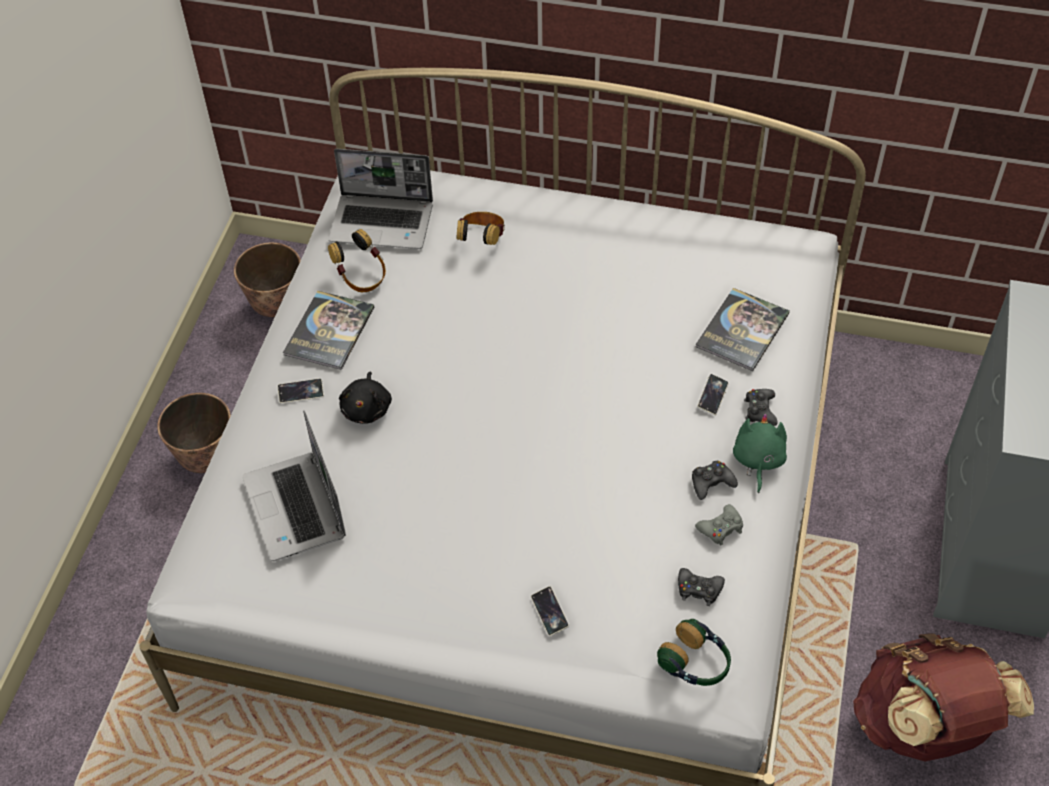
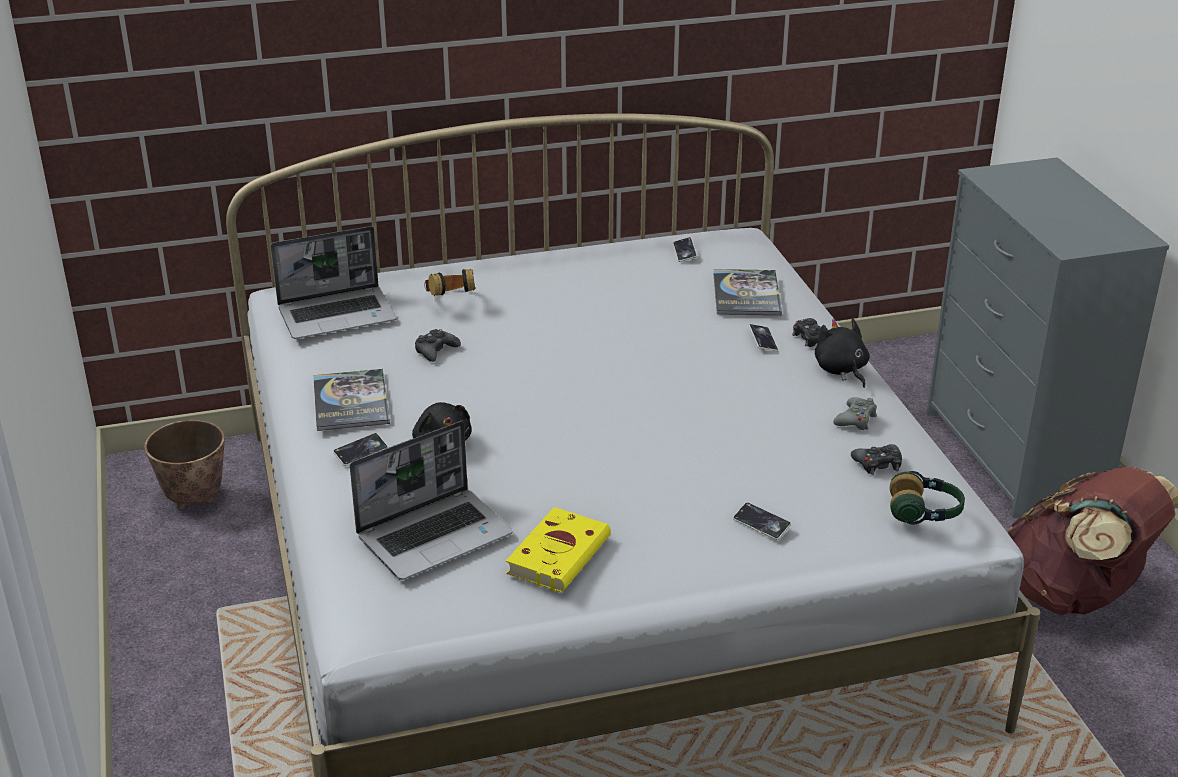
camera: 30 degrees left, 20 degrees down
(206, 460) = (206, 646): planter -> none
(297, 508) = (435, 535): laptop -> laptop turned 75 degrees counterclockwise
(361, 277) = (350, 356): headphones -> none
(373, 571) = (559, 554): none -> yellow book
(711, 483) = (818, 394): black game controller -> black game controller (436, 350)
(727, 252) = (684, 252): none -> phone
(758, 460) = (841, 370): green plush toy -> black plush toy

